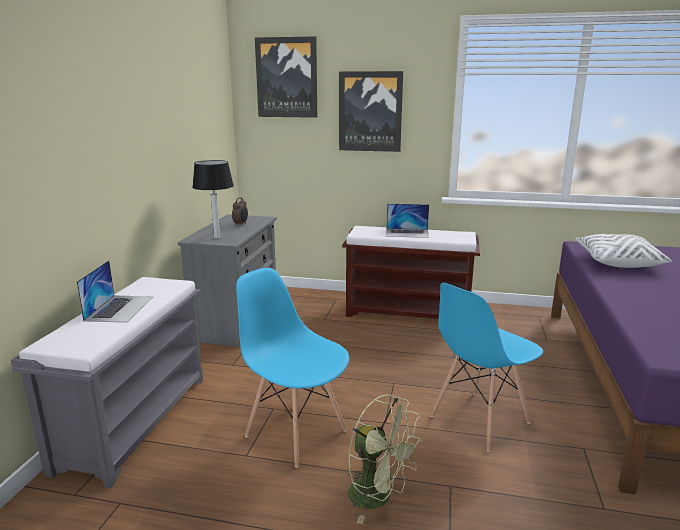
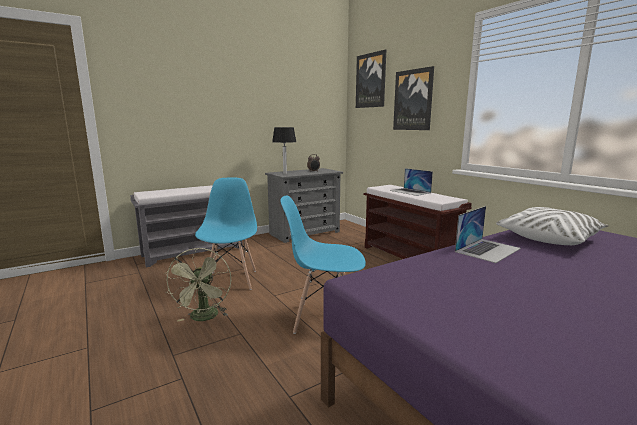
camera: 45 degrees right, 5 degrees down
(120, 308) = (190, 189): laptop -> laptop (488, 250)

